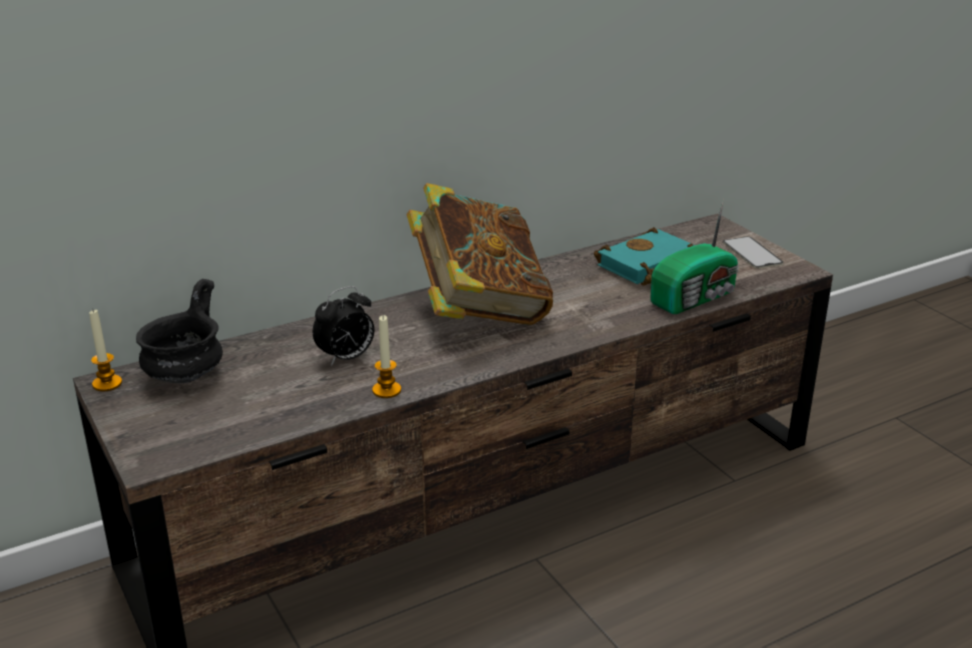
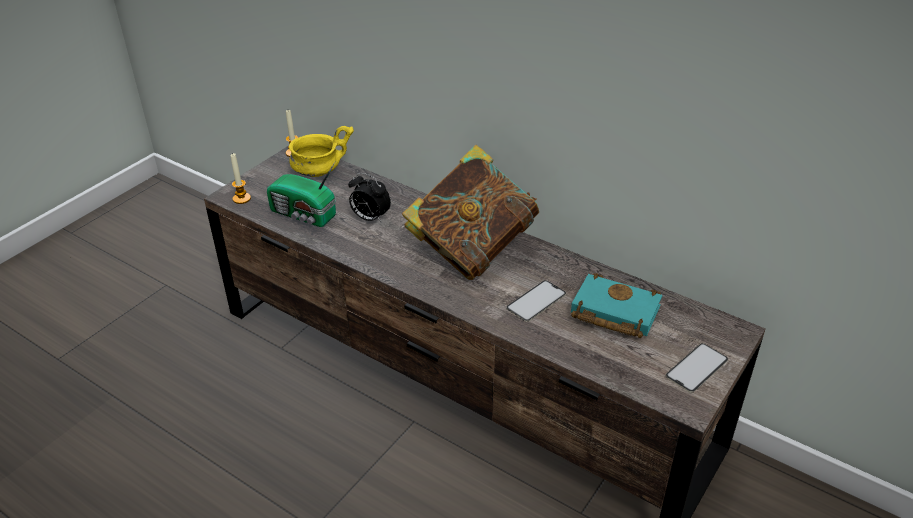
camera: 65 degrees right, 10 degrees up
(184, 373) = (318, 171): black bowl -> yellow bowl
(386, 390) = (342, 246): candle -> candle (241, 198)
(602, 297) = (536, 301): none -> phone
(696, 298) = (577, 352): radio -> radio (304, 215)

